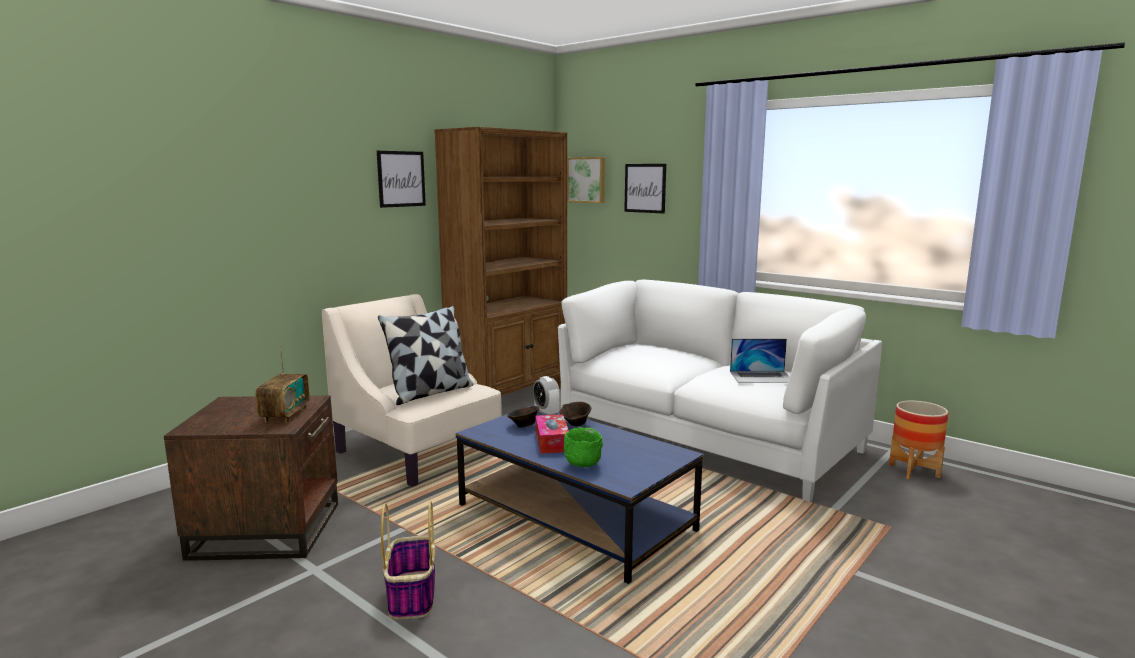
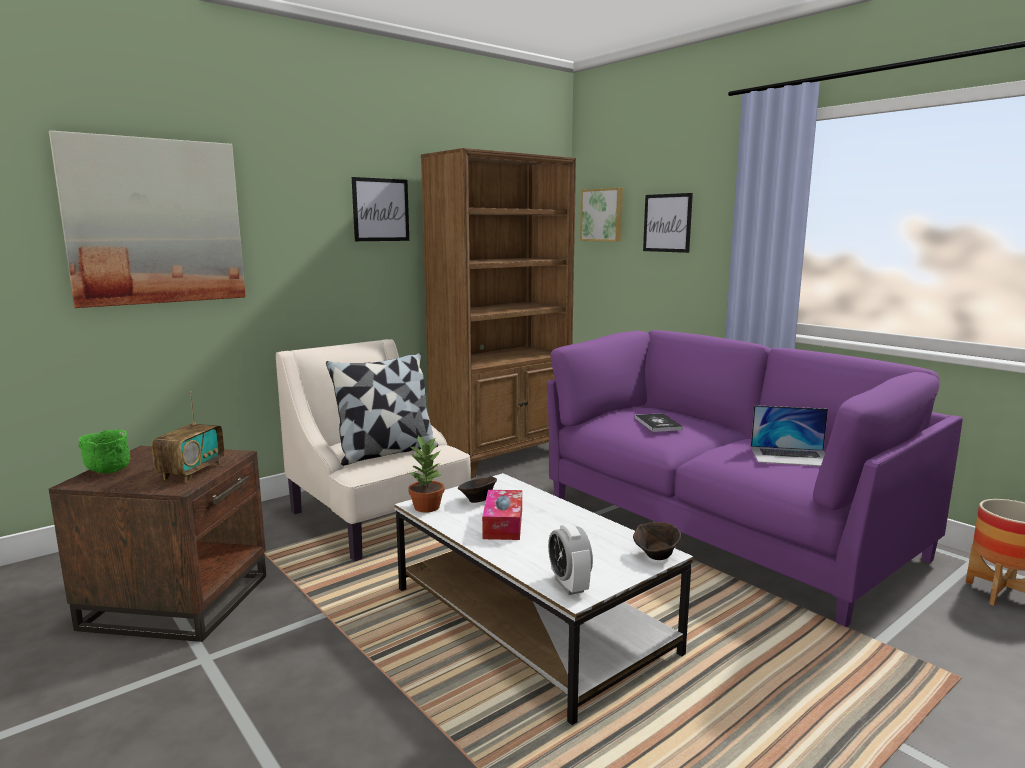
camera: 10 degrees right, 0 degrees up
(211, 195) = (155, 222): none -> picture
(412, 595) = (299, 708): basket -> none
(484, 433) = (427, 507): none -> potted plant
(546, 413) = (511, 486): alarm clock -> alarm clock (569, 585)
(576, 424) = (541, 503): brown bowl -> brown bowl (656, 556)
(576, 518) = (532, 621): blue coffee table -> white coffee table
(582, 465) = (528, 559): green bowl -> green bowl (109, 471)
(653, 357) = (658, 424): none -> book
(707, 439) = (723, 527): white sofa -> purple sofa

